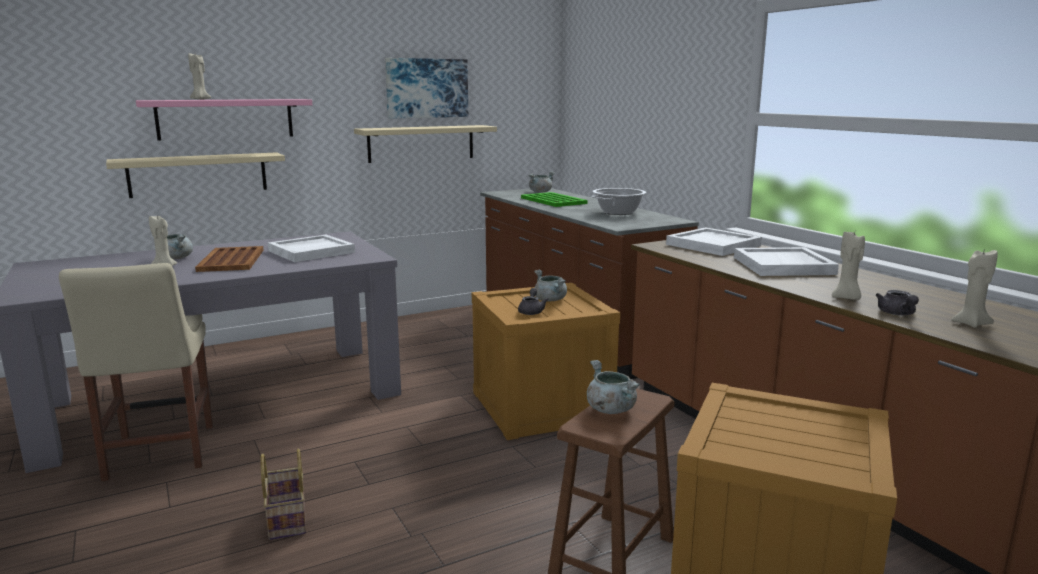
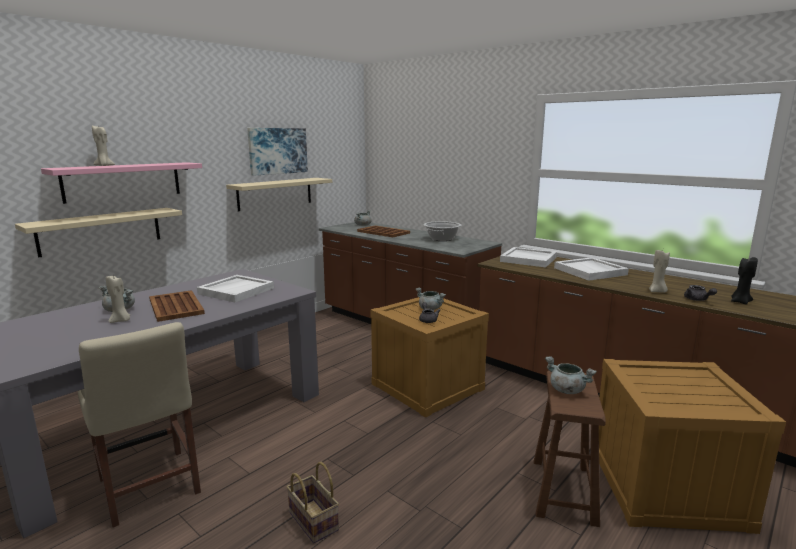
camera: 20 degrees left, 0 degrees up
(553, 200) = (383, 232): green tray -> brown tray
(970, 324) = (740, 302): beige candle -> black candle

